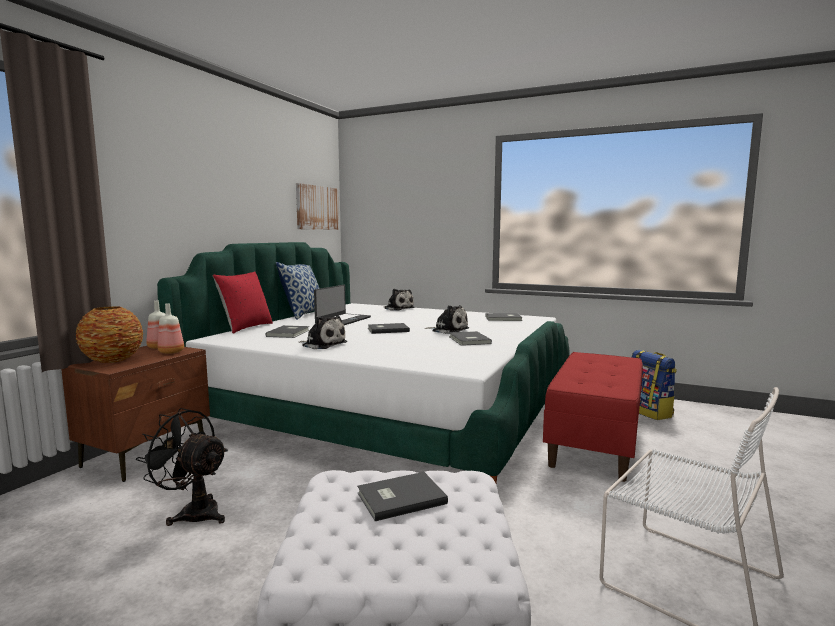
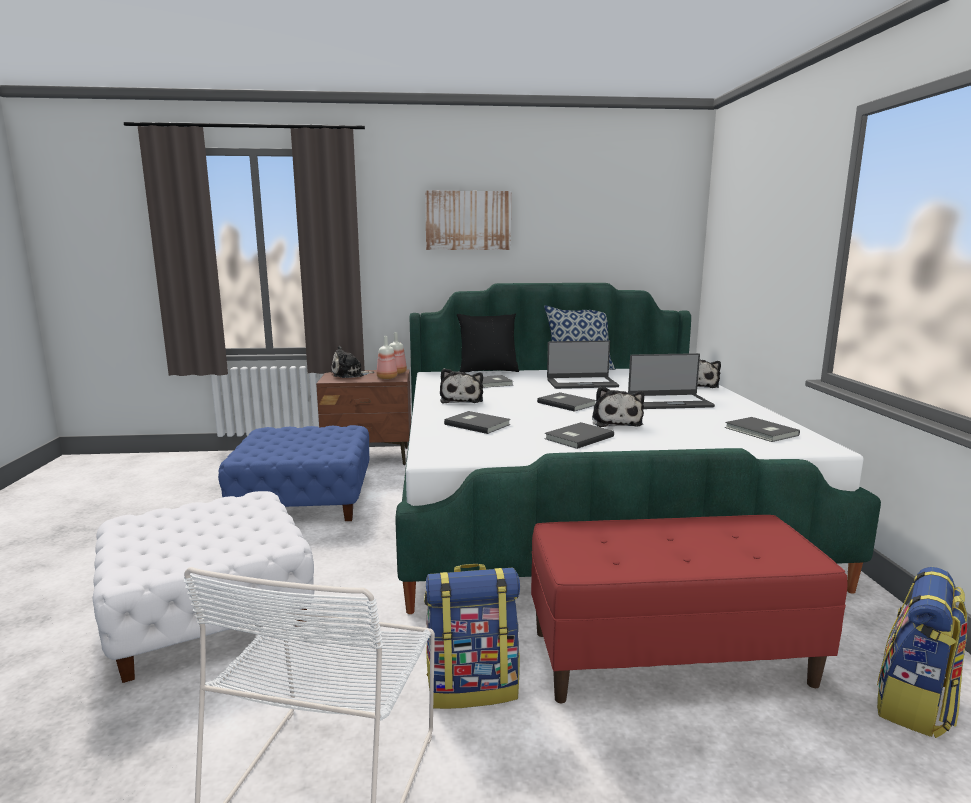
camera: 60 degrees right, 5 degrees up
(113, 360) = (349, 375): vase -> plush toy
(193, 512) = (303, 500): black fan -> blue ottoman
(245, 327) = (487, 371): red pillow -> black pillow
(317, 208) = (652, 238): picture -> picture (468, 220)
(399, 497) = (232, 524): grey book -> grey book (477, 424)
(424, 317) = (669, 402): none -> laptop
(600, 502) = (473, 687): none -> backpack

